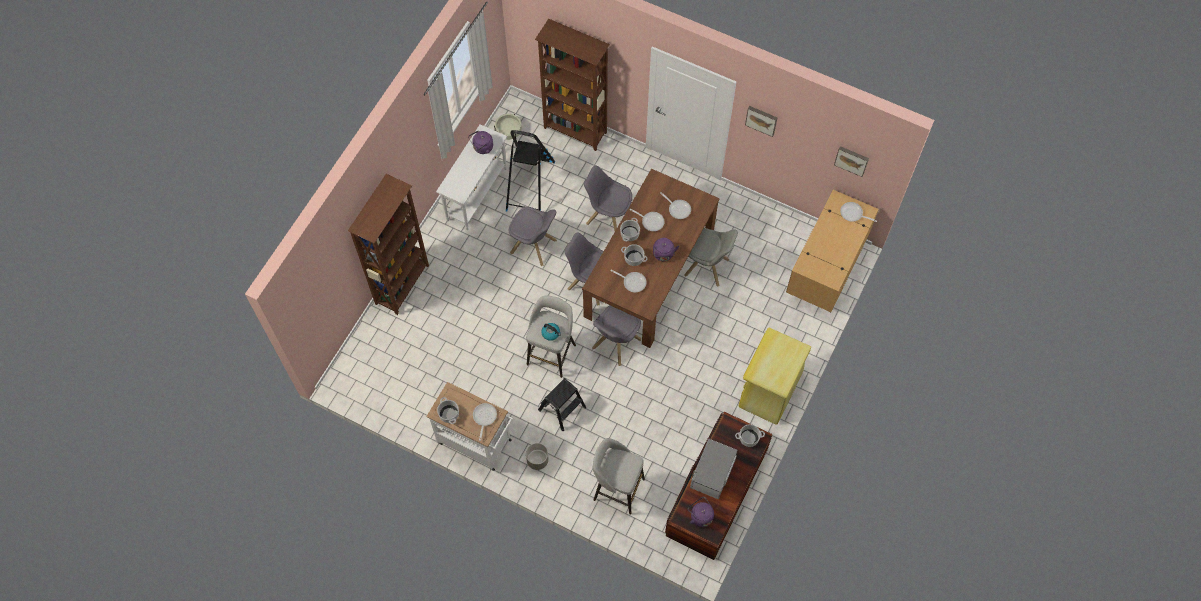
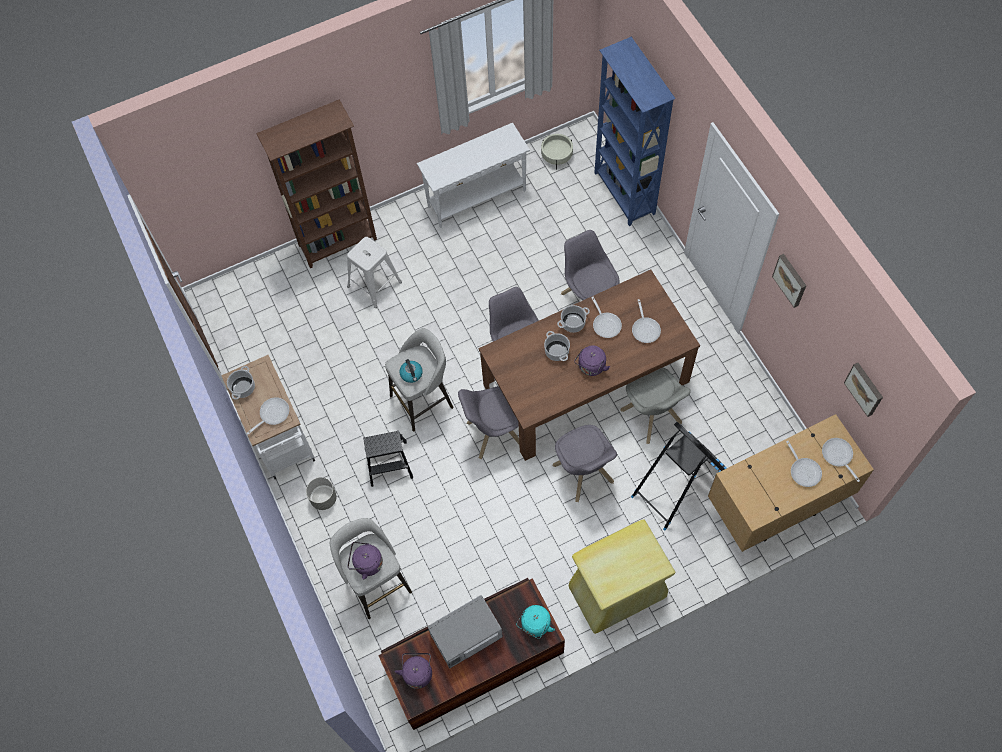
camera: 40 degrees right, 0 degrees up
(453, 297) = (374, 284): none -> white stool
(482, 148) = (495, 147): purple kettle -> purple kettle (366, 563)
(530, 185) = (536, 221): black step ladder -> black step ladder (680, 484)
(534, 246) = (491, 283): grey chair -> grey chair (583, 473)
(575, 131) = (624, 194): brown bookcase -> blue bookcase
(632, 282) = (535, 375): frying pan -> frying pan (803, 470)
(748, 438) = (535, 626): cooking pot -> turquoise kettle

